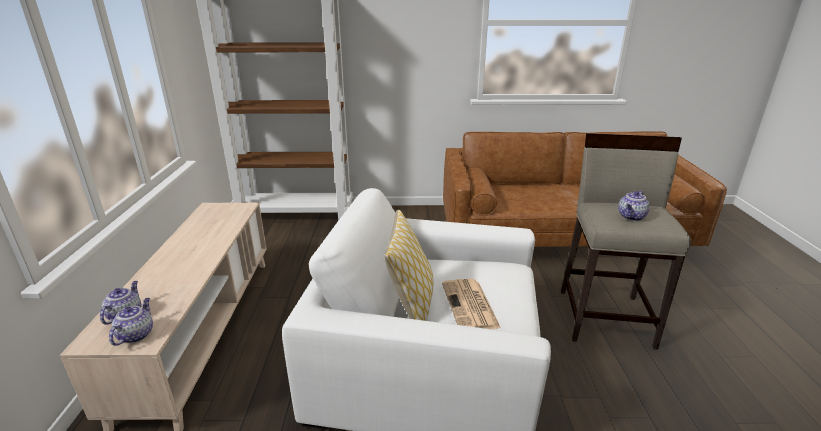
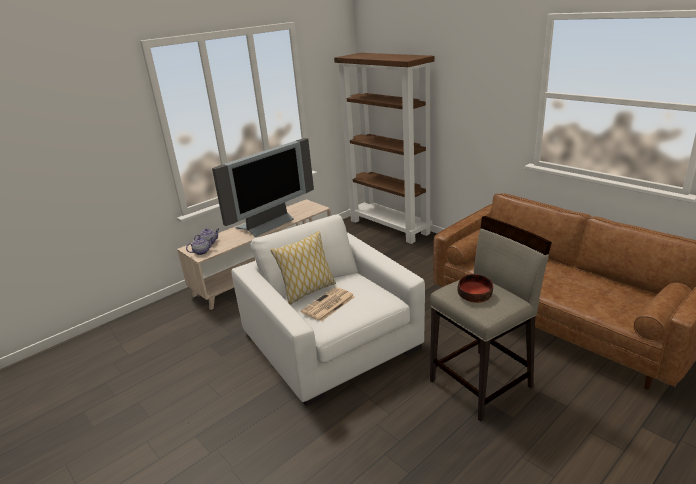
camera: 50 degrees right, 0 degrees up
(197, 250) = (267, 224): none -> television
(631, 217) = (474, 295): teapot -> bowl

